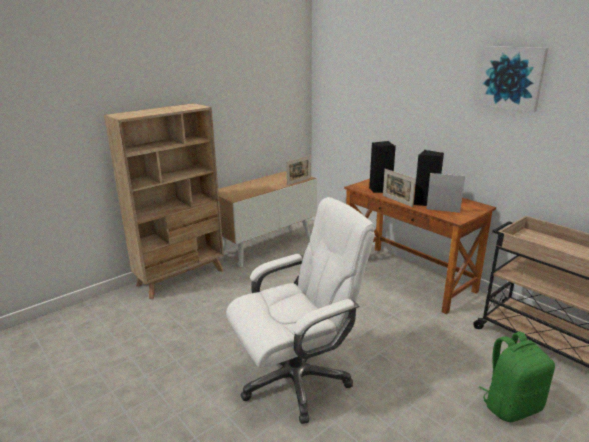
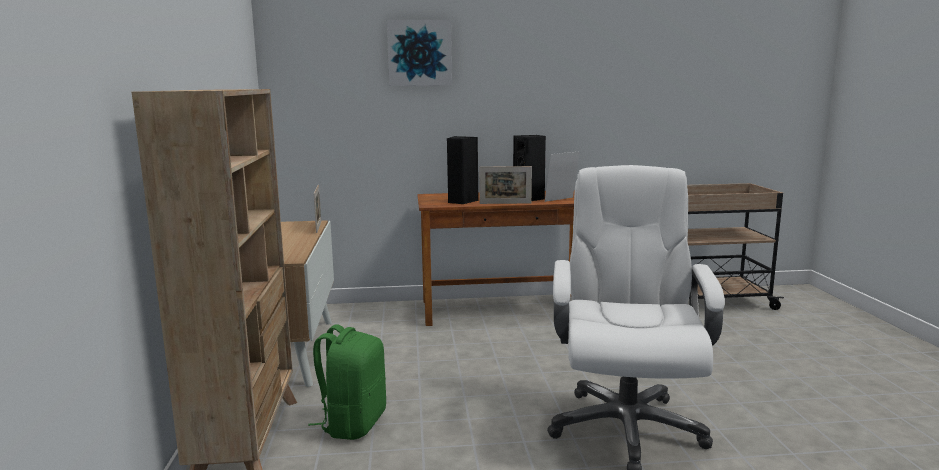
camera: 55 degrees left, 10 degrees down
(511, 405) = (746, 345): green backpack -> green backpack (353, 423)
(512, 78) = (574, 48): picture -> picture (419, 53)

